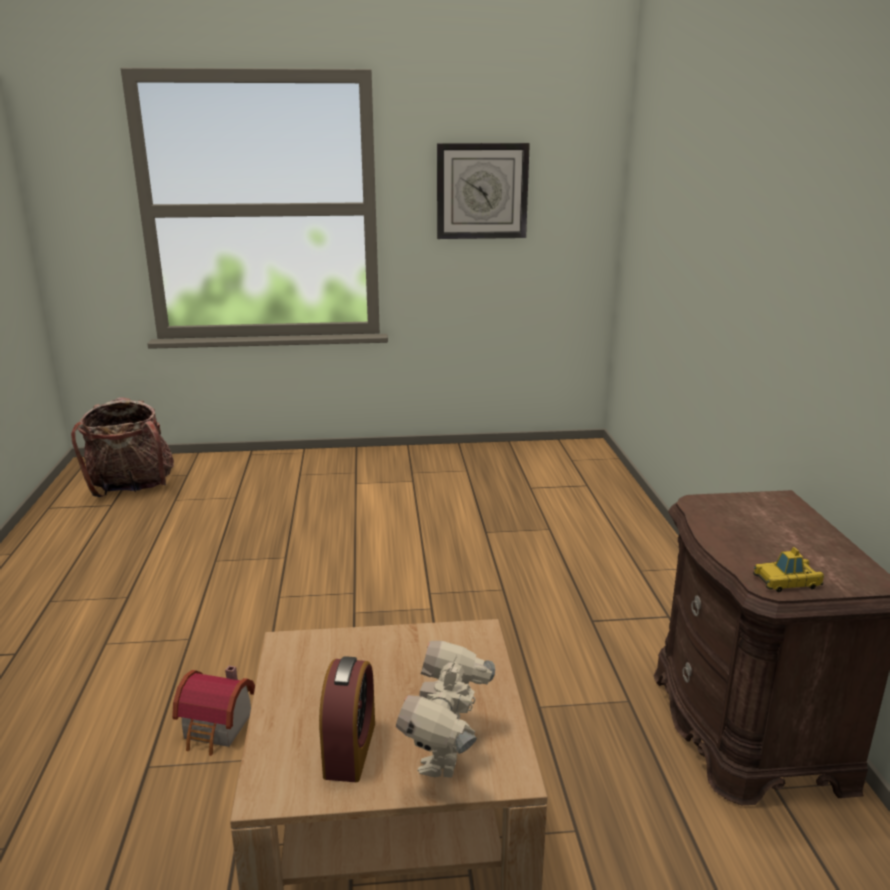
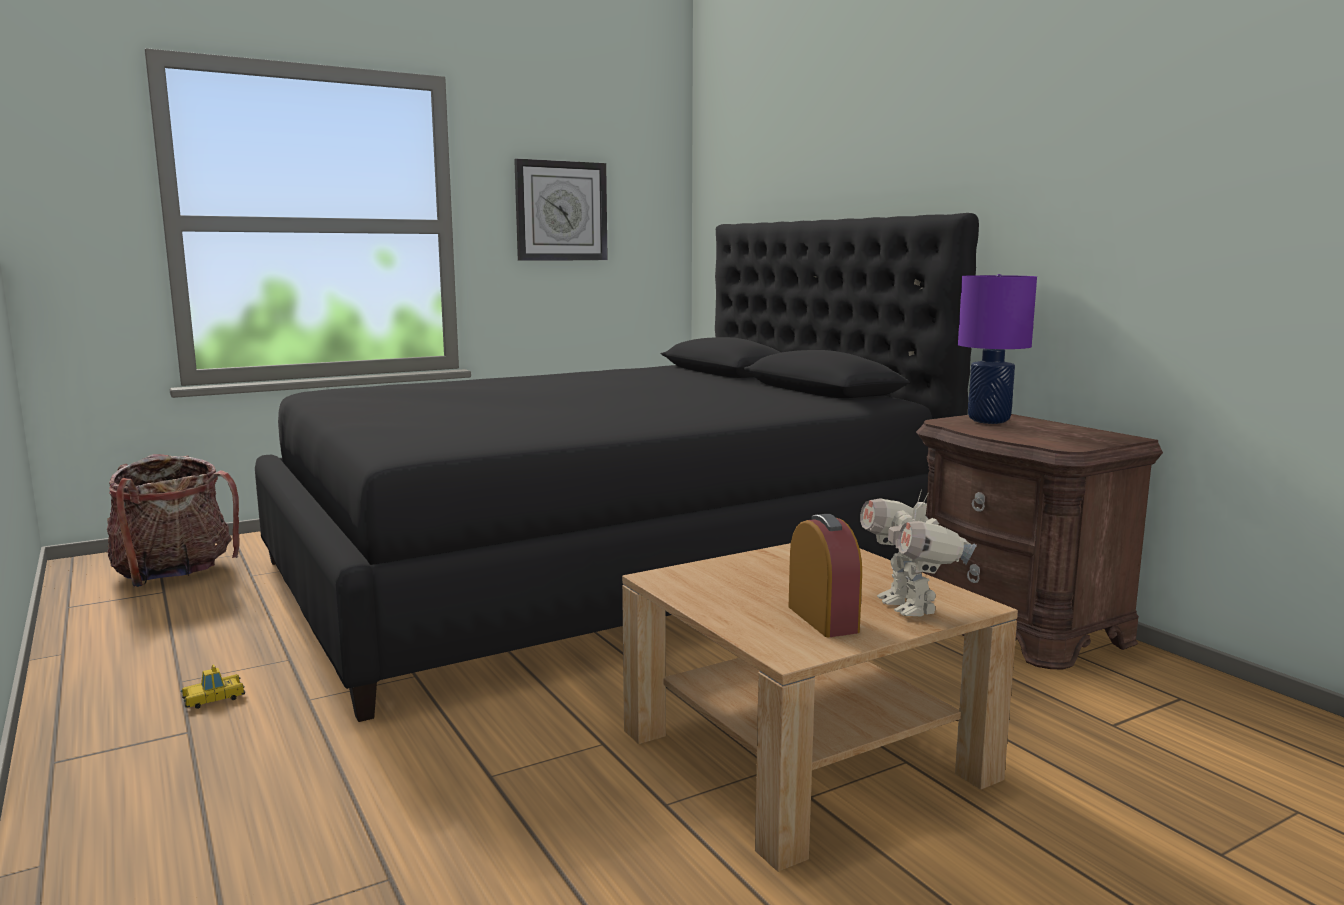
camera: 25 degrees left, 10 degrees down
(217, 729) = (538, 731): toy house -> none
(423, 551) = (604, 570): none -> black bed
(748, 514) = (988, 422): none -> purple table lamp
(786, 581) = (1073, 444): toy car -> toy car (213, 698)

